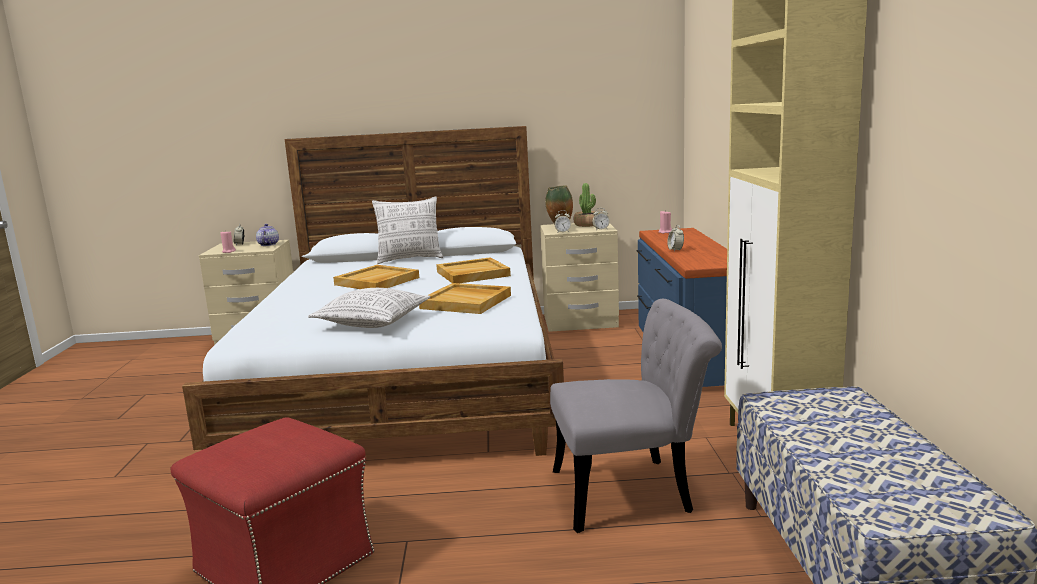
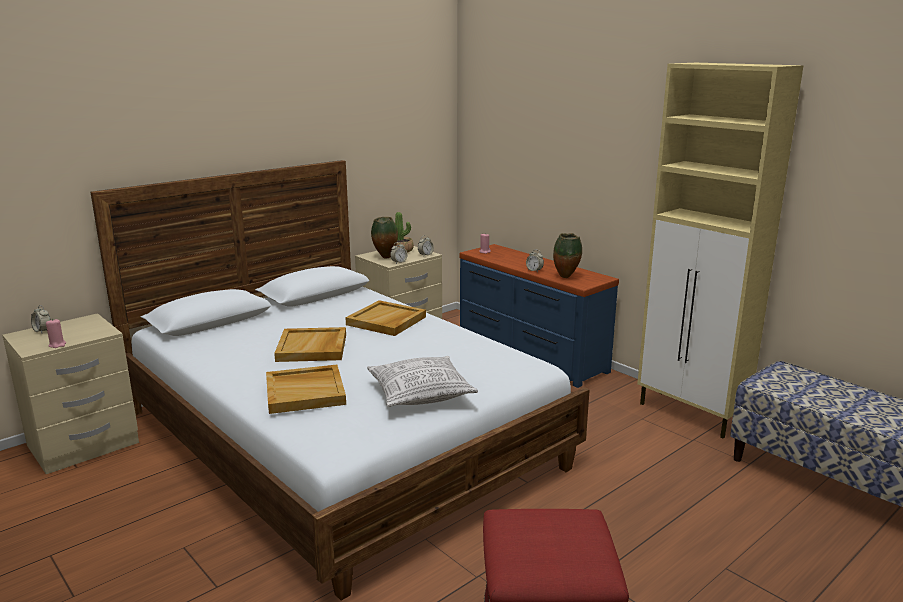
camera: 40 degrees left, 5 degrees up
(268, 244) = (89, 325): teapot -> none
(410, 259) = (278, 314): pillow -> none
(467, 302) = (452, 353): beige tray -> beige tray (306, 392)
(634, 492) = (666, 475): grey chair -> none
(695, 258) = (566, 277): none -> vase

